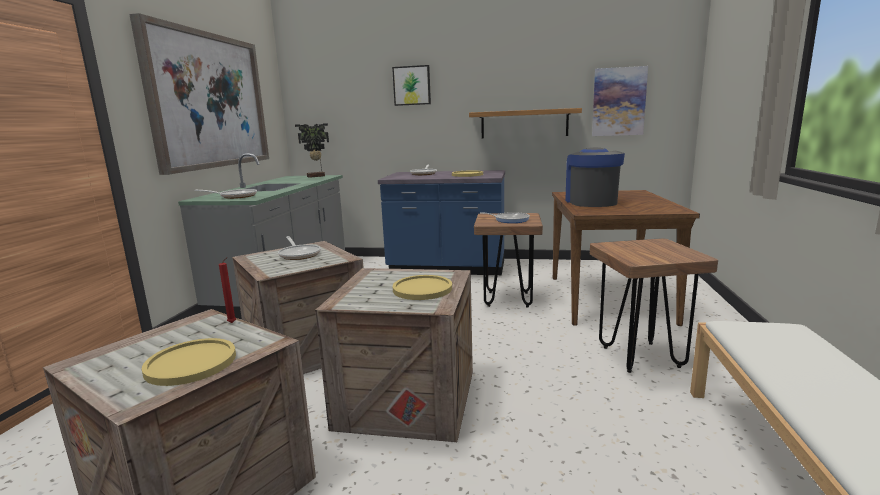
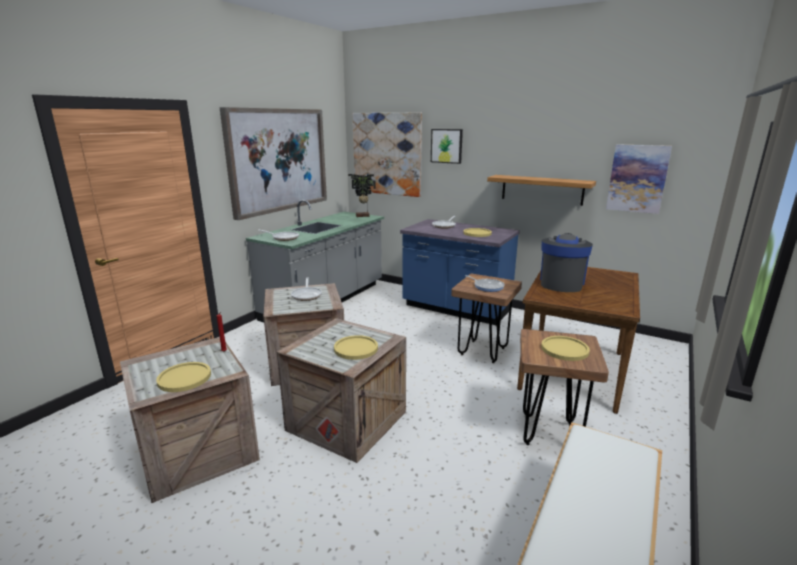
camera: 20 degrees right, 5 degrees up
(337, 101) = (387, 154): none -> picture
(654, 250) = (564, 349): none -> yellow plate

